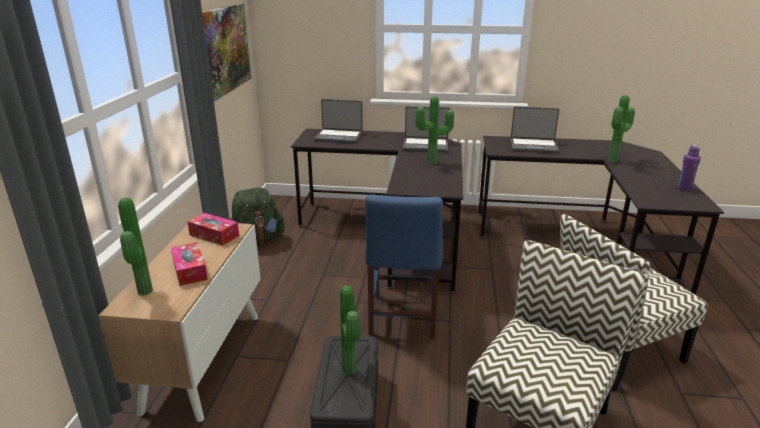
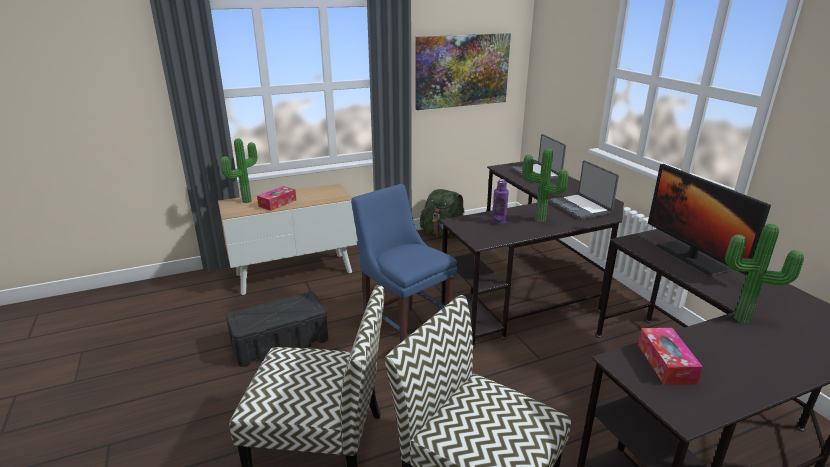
camera: 60 degrees right, 0 degrees up
(214, 235) = (326, 195): tissue box -> tissue box (666, 363)
(351, 369) = (279, 312): potted plant -> none
(402, 318) = (404, 331): blue chair -> blue chair turned 75 degrees clockwise
(533, 146) = (690, 258): laptop -> monitor
(684, 188) = (730, 393): purple bottle -> purple bottle (498, 222)

